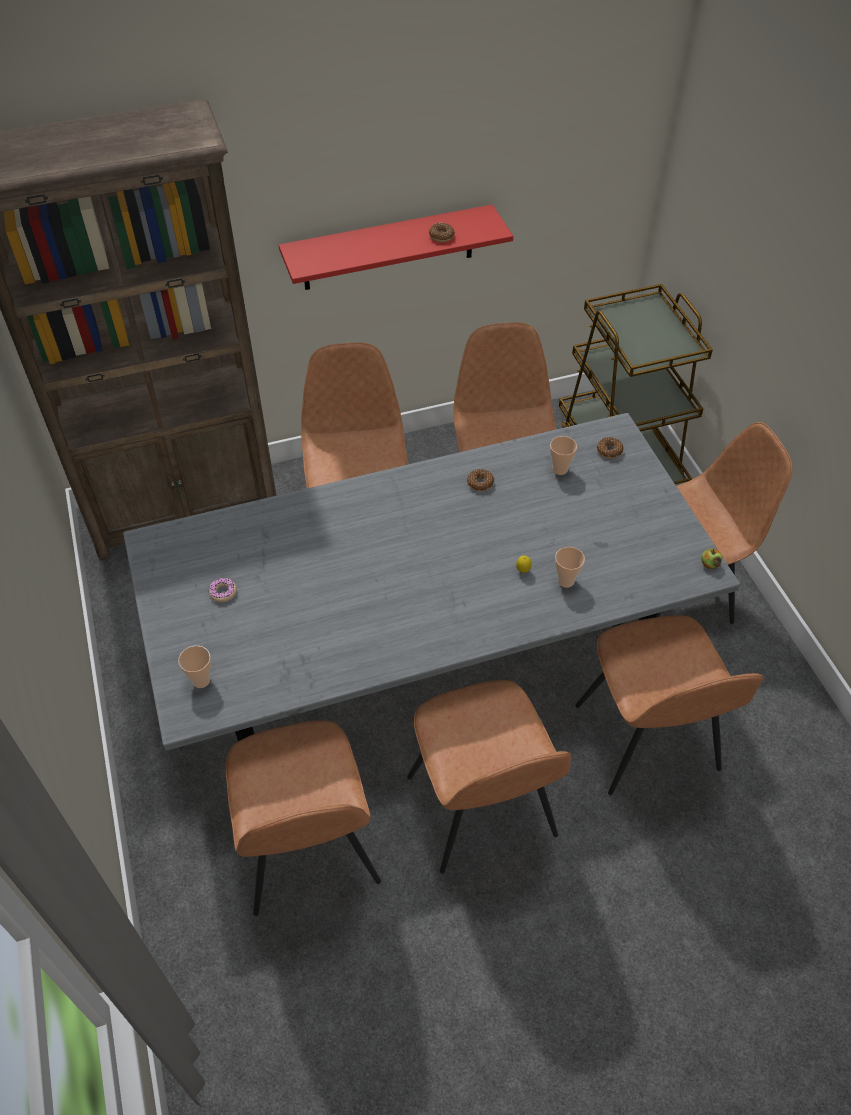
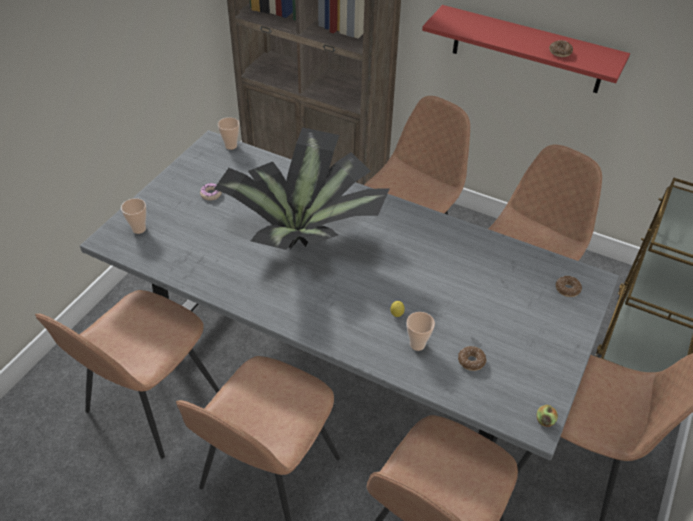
camera: 45 degrees right, 5 degrees down
(360, 560) = (306, 232): none -> potted plant
(480, 483) = (442, 244): donut -> donut (471, 361)
(560, 469) = (511, 274): cup -> cup (231, 146)

